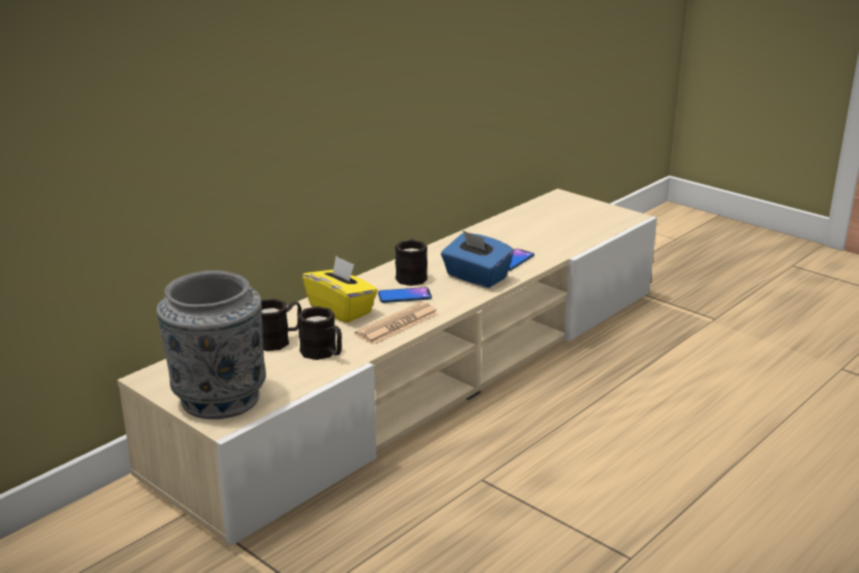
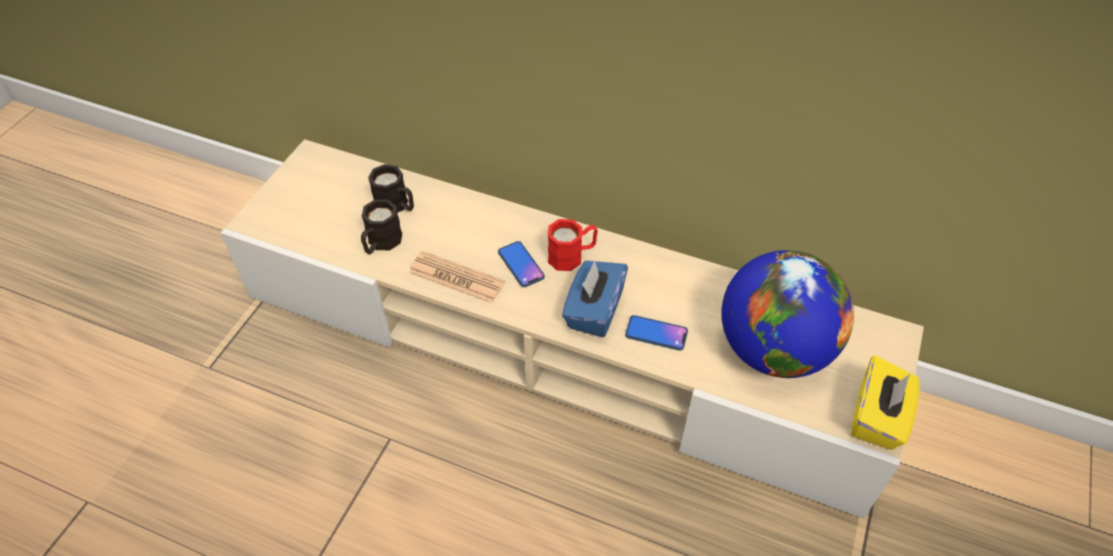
camera: 70 degrees right, 25 degrees up
(218, 398) = (288, 205): grey vase -> none
(341, 310) = (471, 227): yellow tissue box -> yellow tissue box (877, 418)
(411, 275) = (572, 256): black mug -> red mug
(551, 229) = (773, 350): none -> globe

